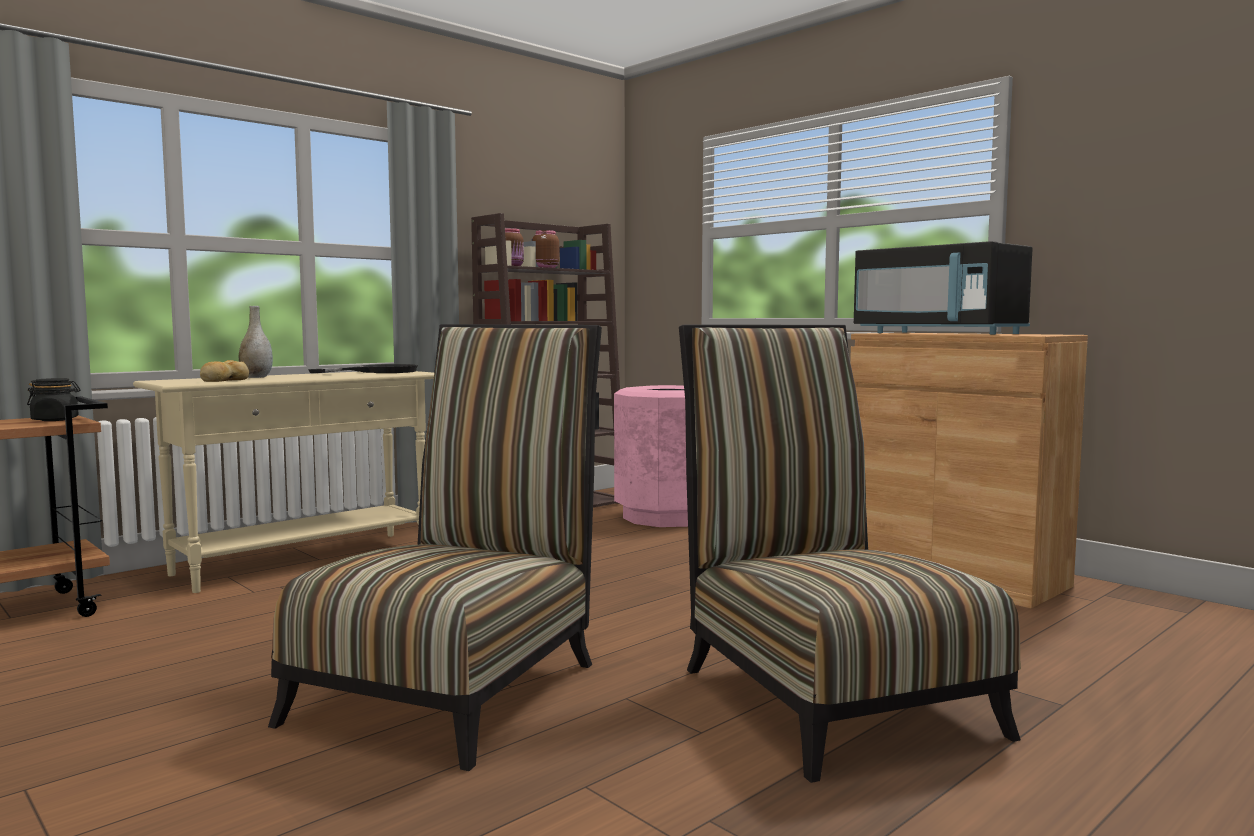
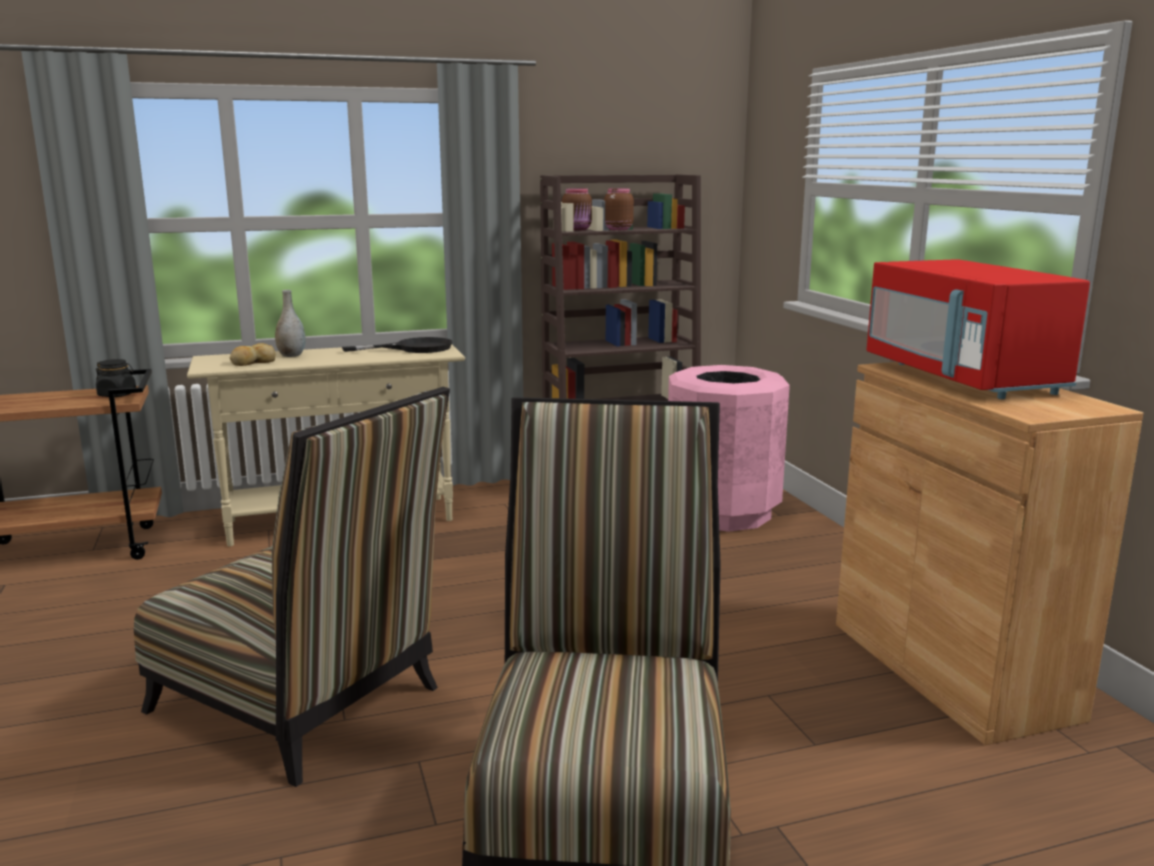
camera: 25 degrees right, 10 degrees up
(456, 684) = (306, 705): chair -> chair turned 75 degrees clockwise
(938, 333) = (961, 378): black microwave -> red microwave

